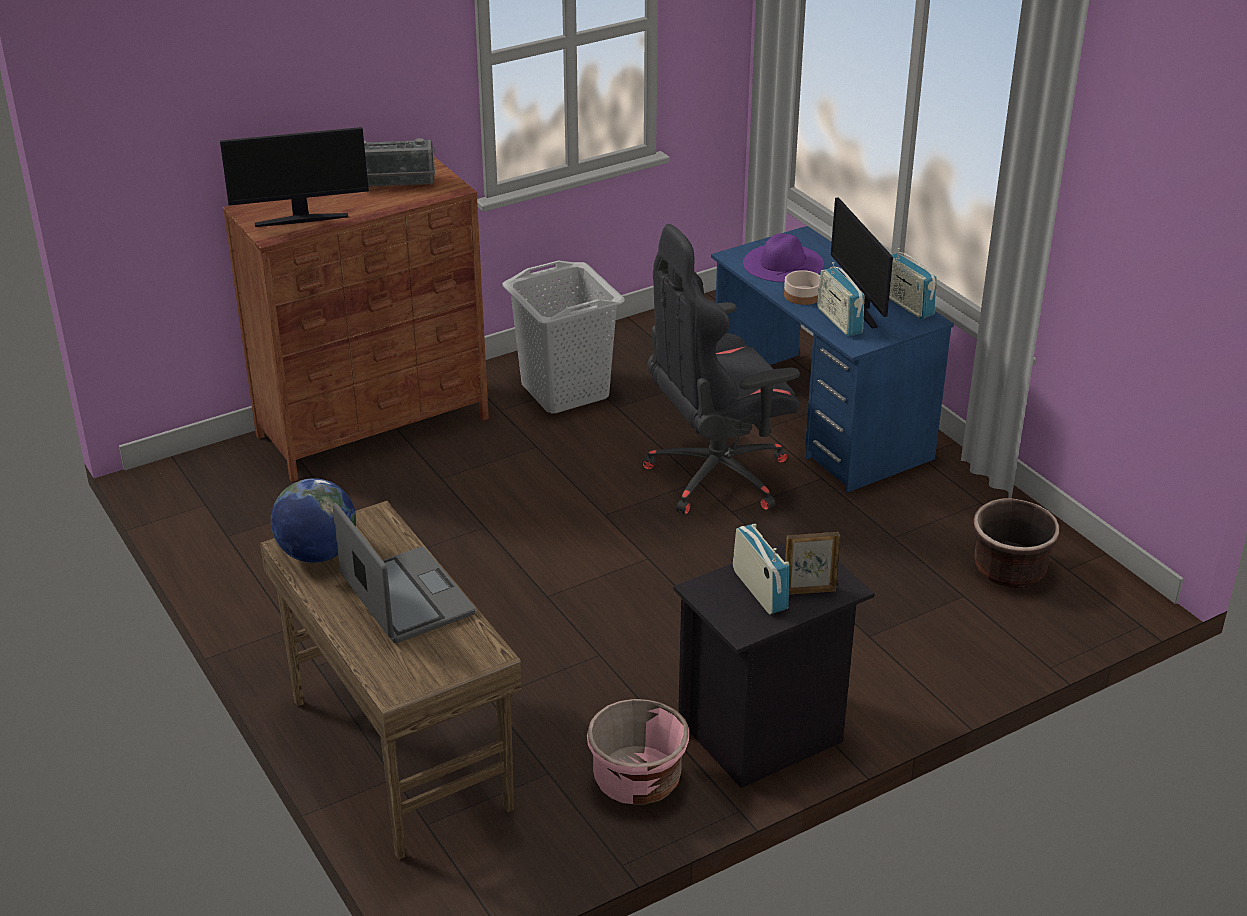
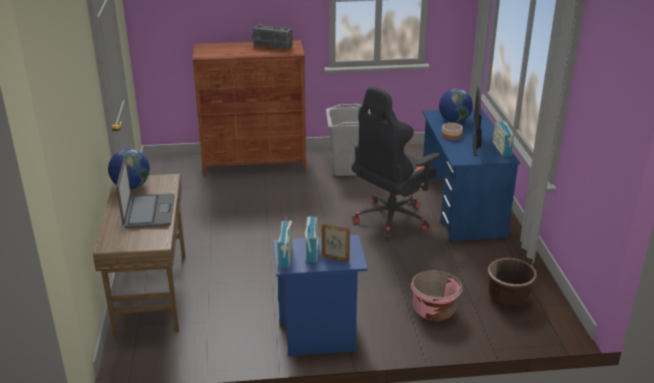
camera: 25 degrees right, 5 degrees down
(301, 219) = (220, 52): monitor -> none
(637, 781) = (243, 337): pink planter -> pink planter (434, 310)
(719, 475) = (392, 218): black office chair -> black office chair turned 45 degrees counterclockwise
(764, 736) = (318, 336): black nightstand -> blue nightstand
(783, 263) = (454, 120): purple hat -> globe
(839, 321) = (460, 149): radio -> radio (285, 256)

